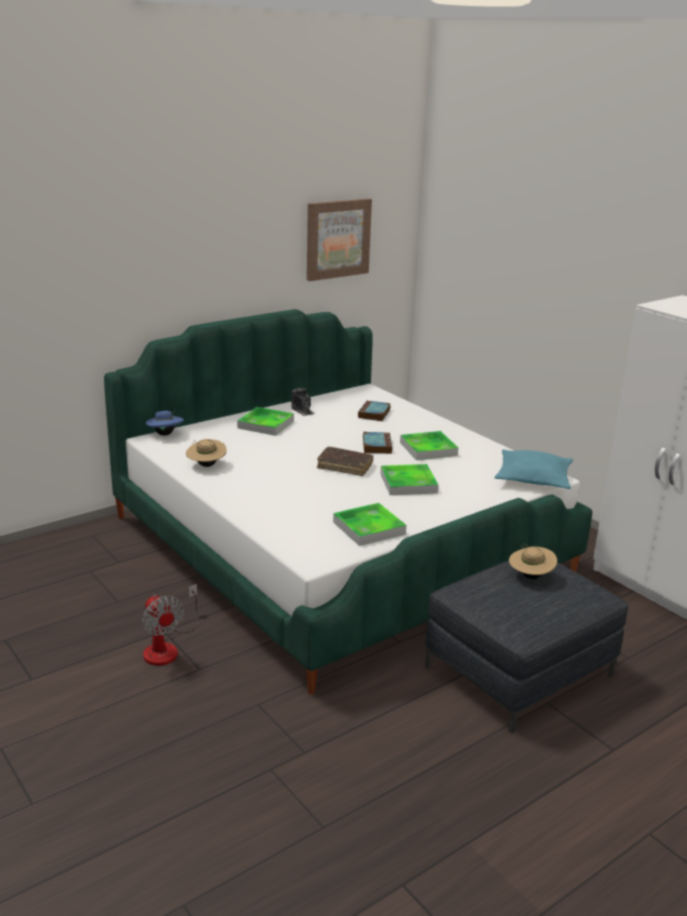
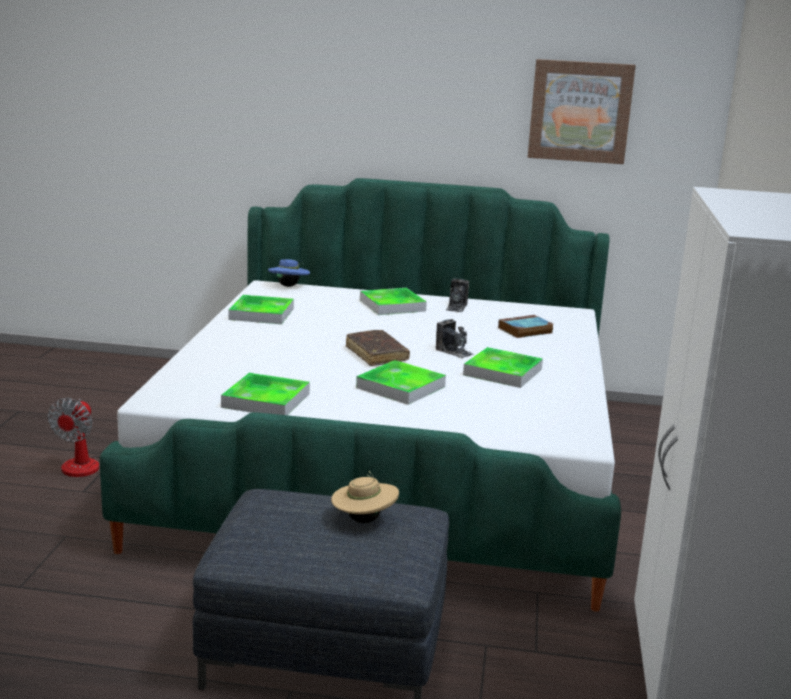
camera: 45 degrees right, 5 degrees down
(206, 465) = (261, 314): beige hat -> tray
(376, 445) = (454, 352): book -> camera
(533, 478) = (555, 435): turquoise pillow -> none

